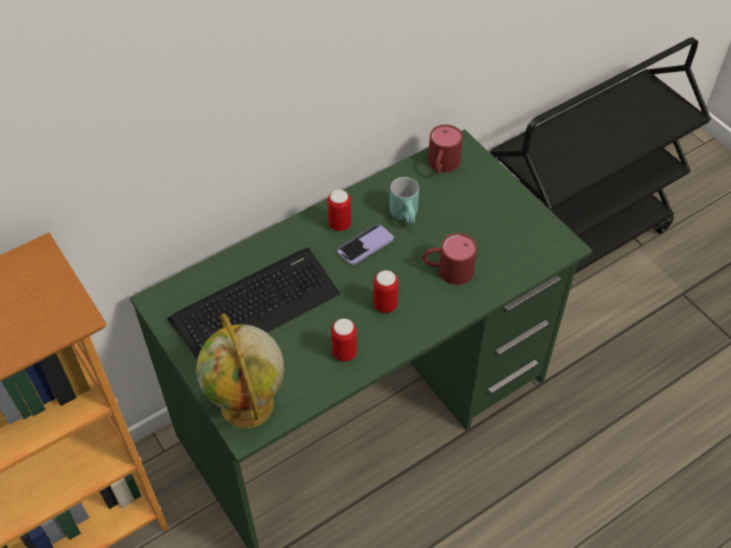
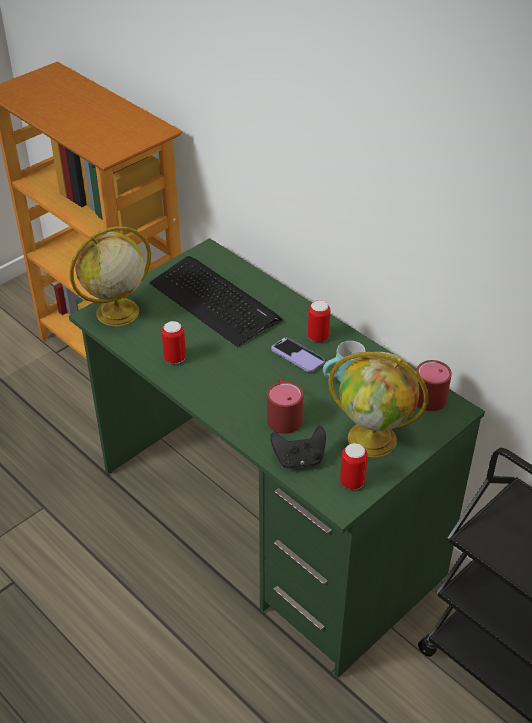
camera: 80 degrees right, 10 degrees down
(385, 305) = (231, 377): can -> can (352, 482)
(489, 209) = (374, 439): none -> globe
(508, 267) = (299, 459): none -> black game controller

